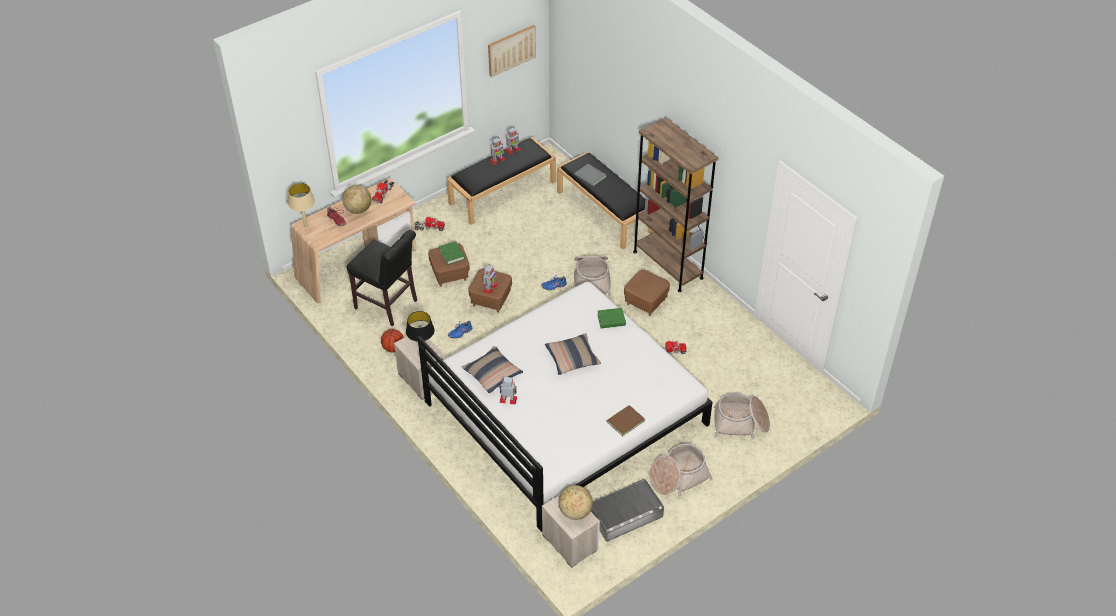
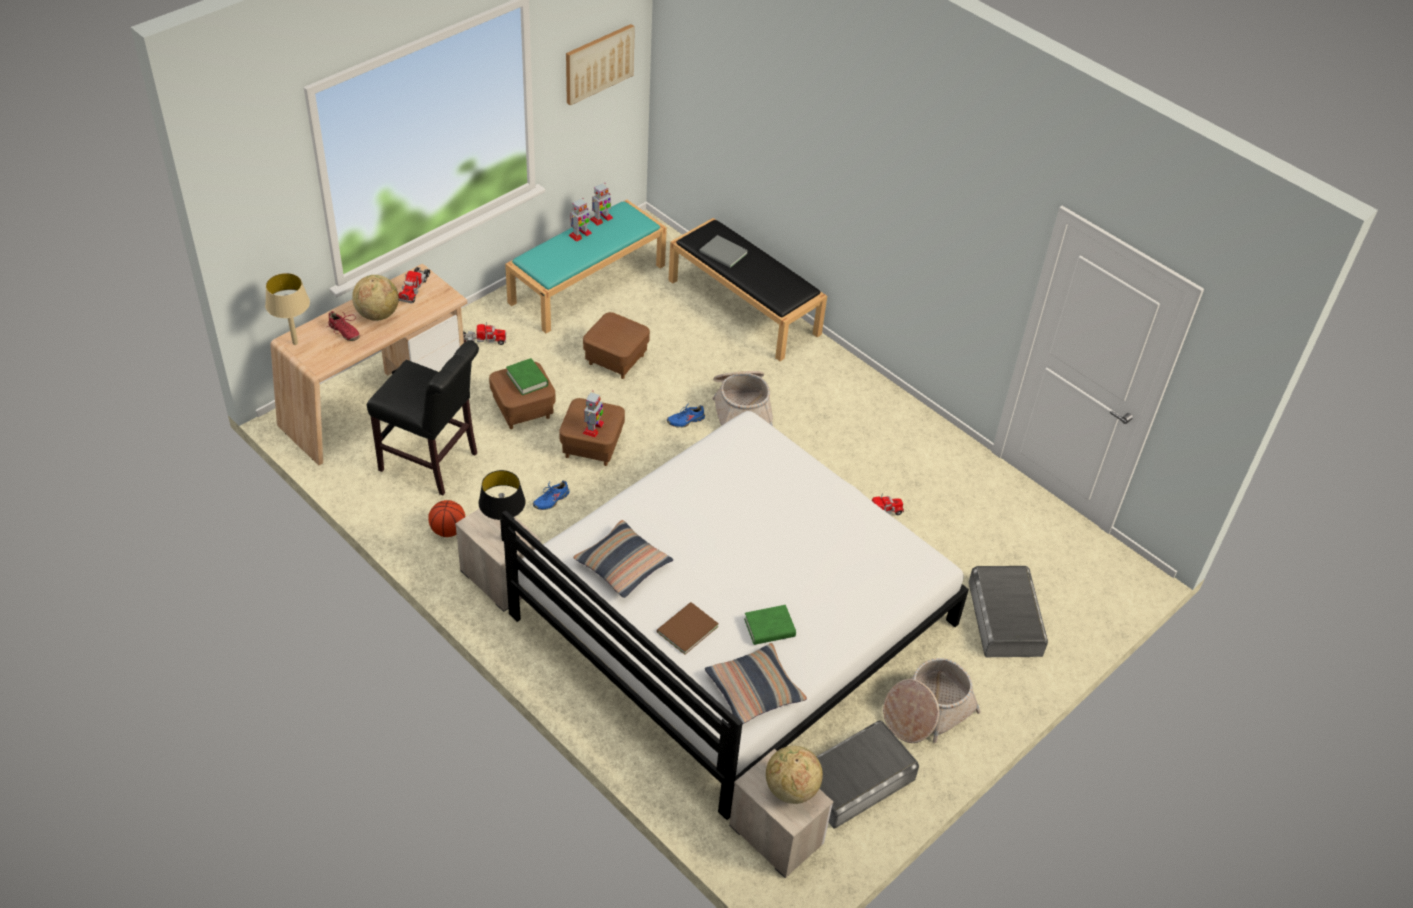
camera: 10 degrees left, 0 degrees up
(503, 192) = (587, 283): black bench -> turquoise bench
(508, 399) = (655, 606): toy robot -> none
(572, 358) = (745, 532): pillow -> pillow (754, 690)
(611, 320) = (796, 469): green book -> green book (769, 628)
(624, 421) = (845, 630): brown book -> brown book (685, 629)
(645, 302) = (828, 438): brown ottoman -> brown ottoman (616, 359)
(668, 265) = (850, 381): brown bookcase -> none
(741, 423) = (1005, 618): basket -> grey storage box

